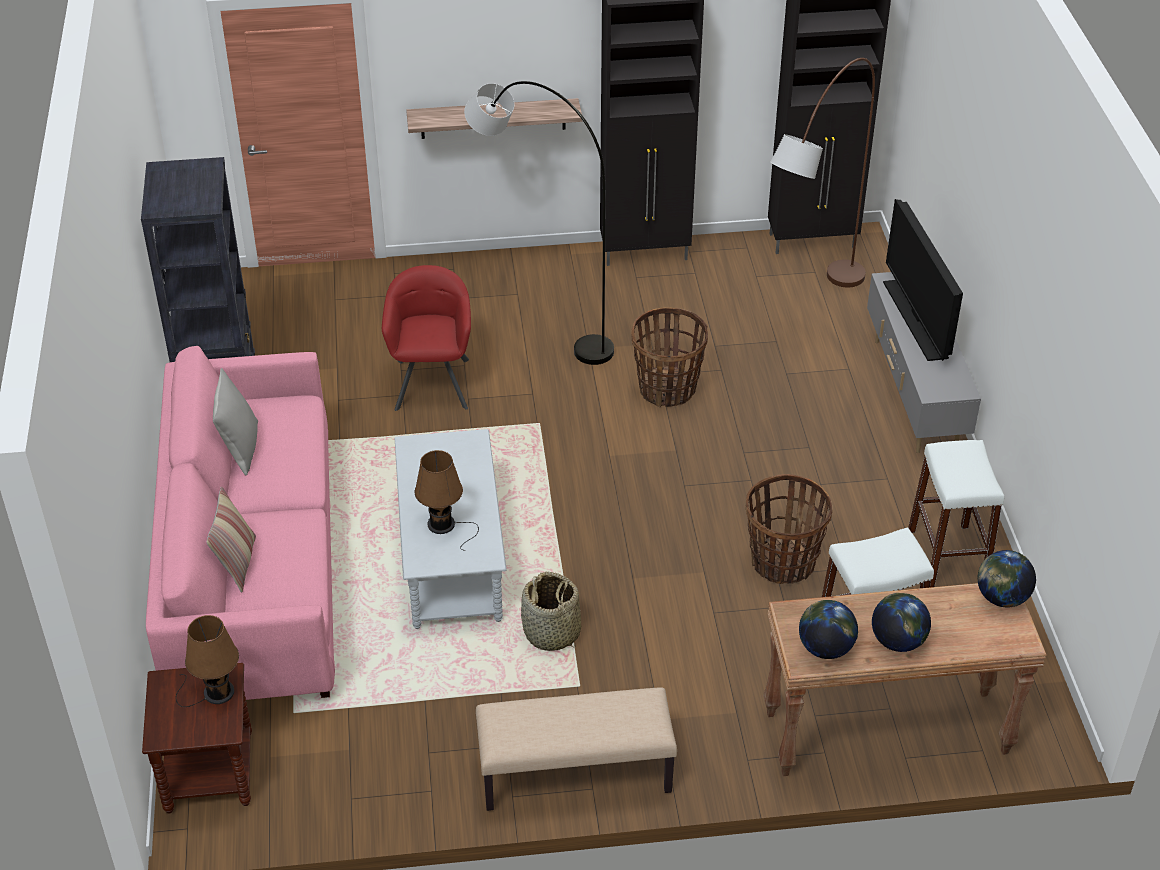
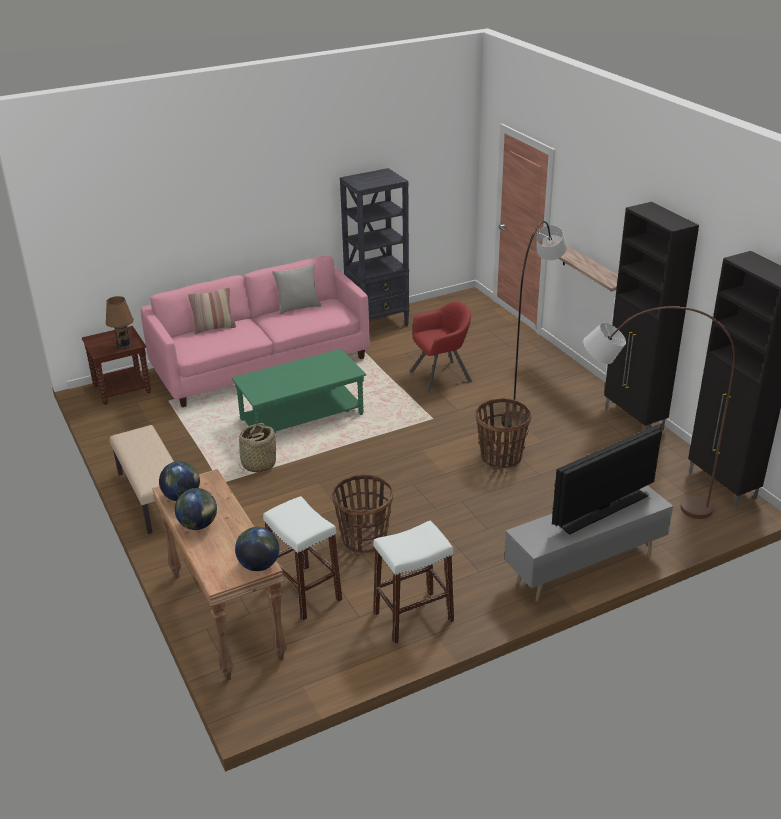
camera: 70 degrees right, 10 degrees down
(444, 525) = (277, 379): brown table lamp -> none
(452, 557) = (302, 417): grey coffee table -> green coffee table

